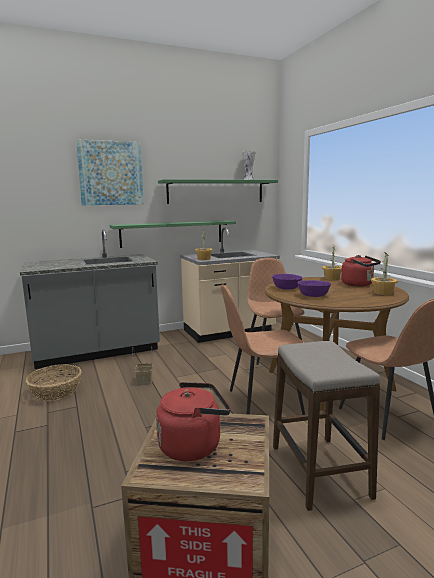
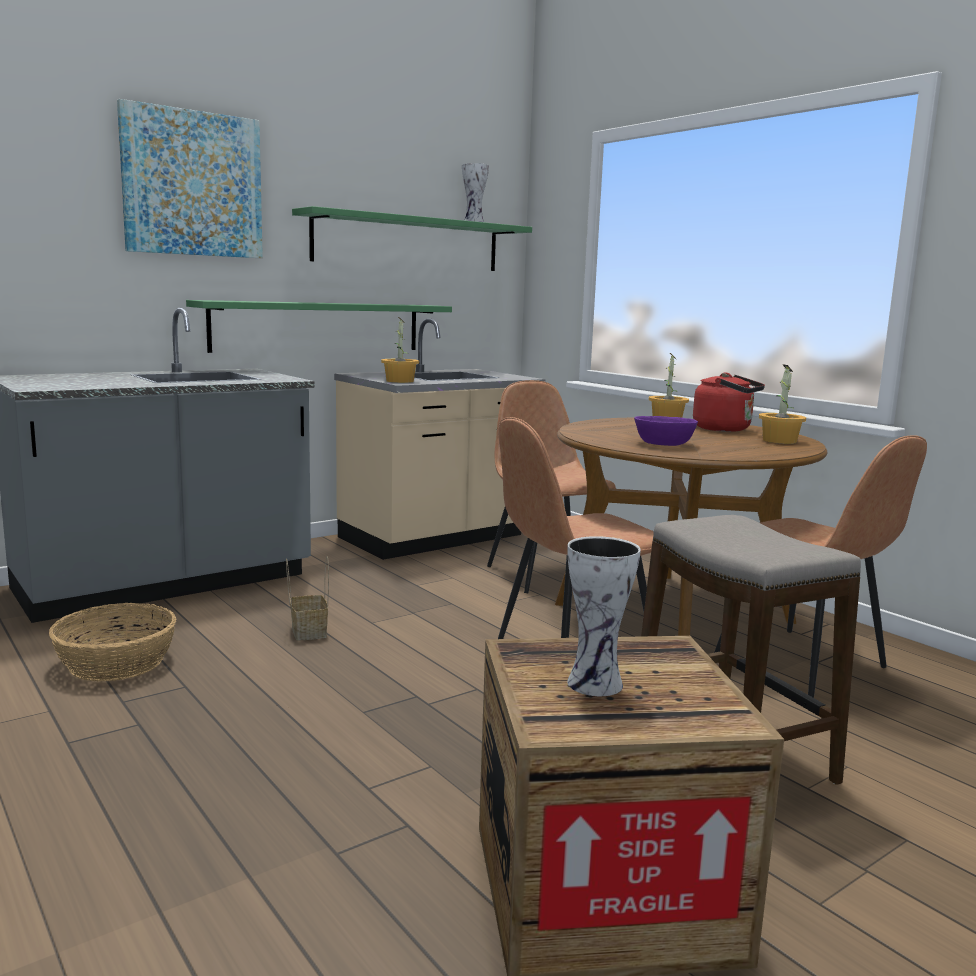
camera: 15 degrees left, 0 degrees up
(193, 445) = (597, 684): red kettle -> vase
(287, 288) = (602, 433): purple bowl -> none

